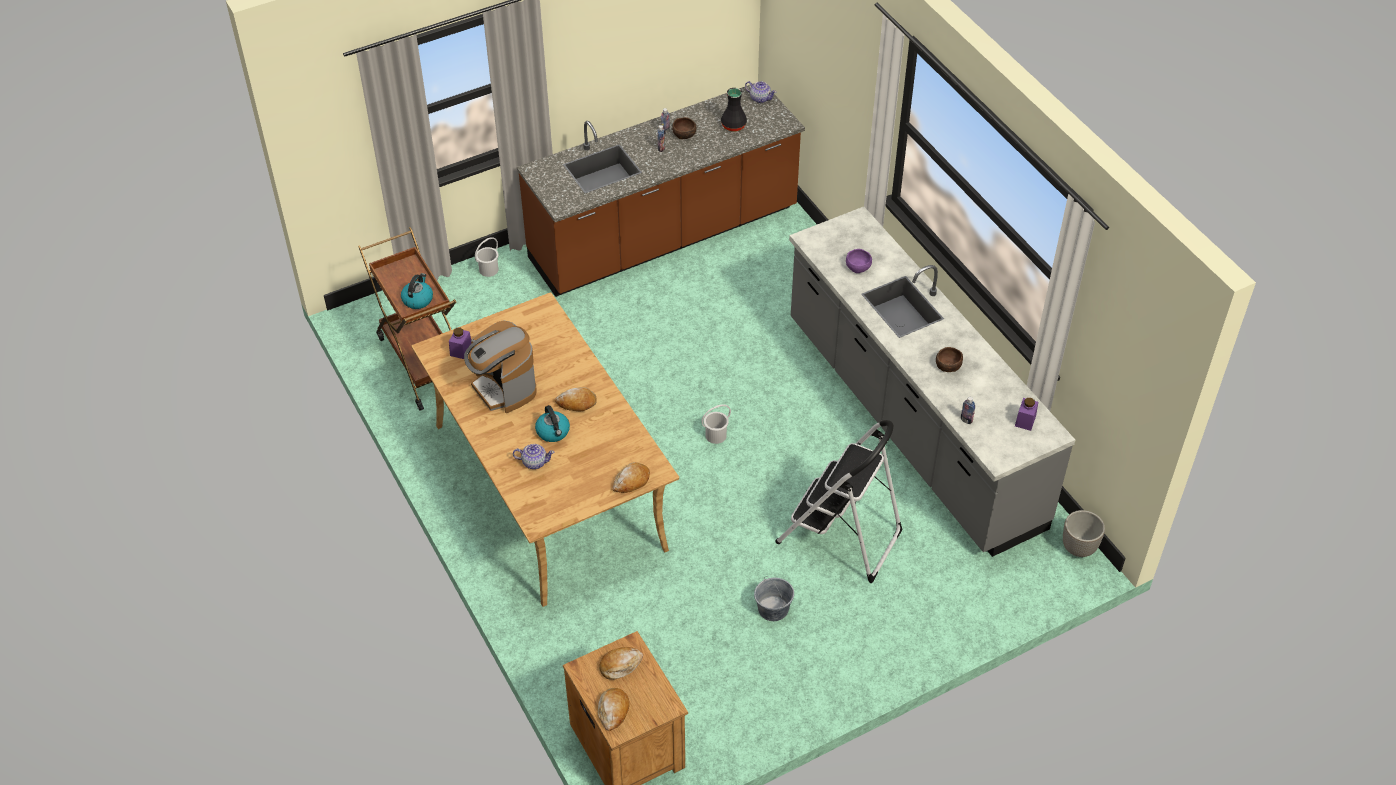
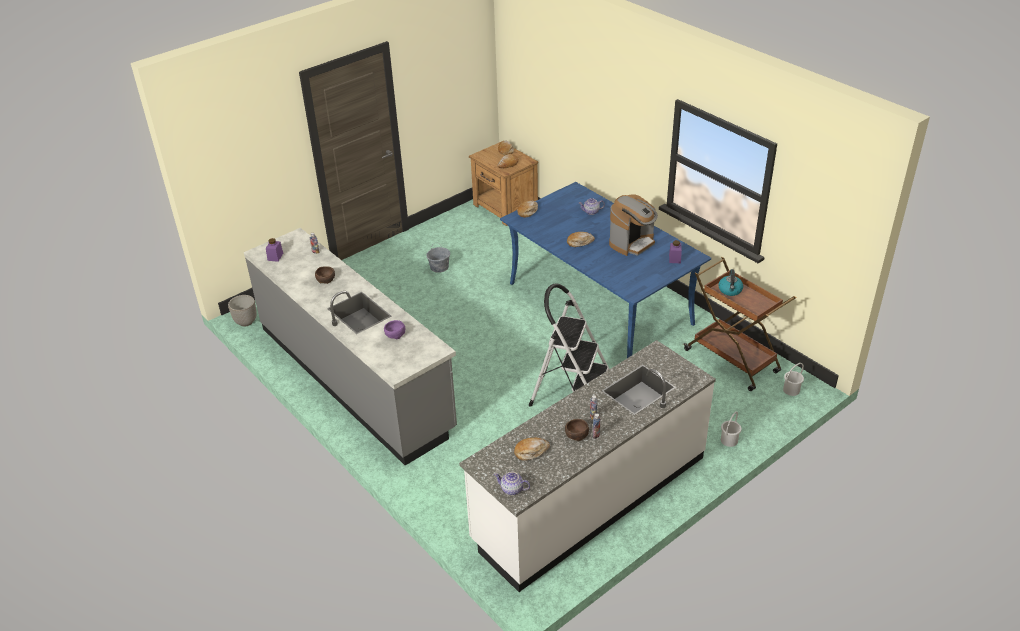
camera: 170 degrees right, 10 degrees down
(503, 388) = (632, 243): coffee machine -> coffee machine turned 90 degrees clockwise
(550, 486) = (599, 303): beige dining table -> blue dining table
(553, 432) = (587, 226): kettle -> none
(664, 236) = (590, 498): brown counter -> white counter
(715, 435) = (497, 348): white bucket -> white bucket (791, 390)
(733, 126) = (531, 451): black vase -> bread
(842, 538) = (401, 305): step ladder -> step ladder (570, 394)

